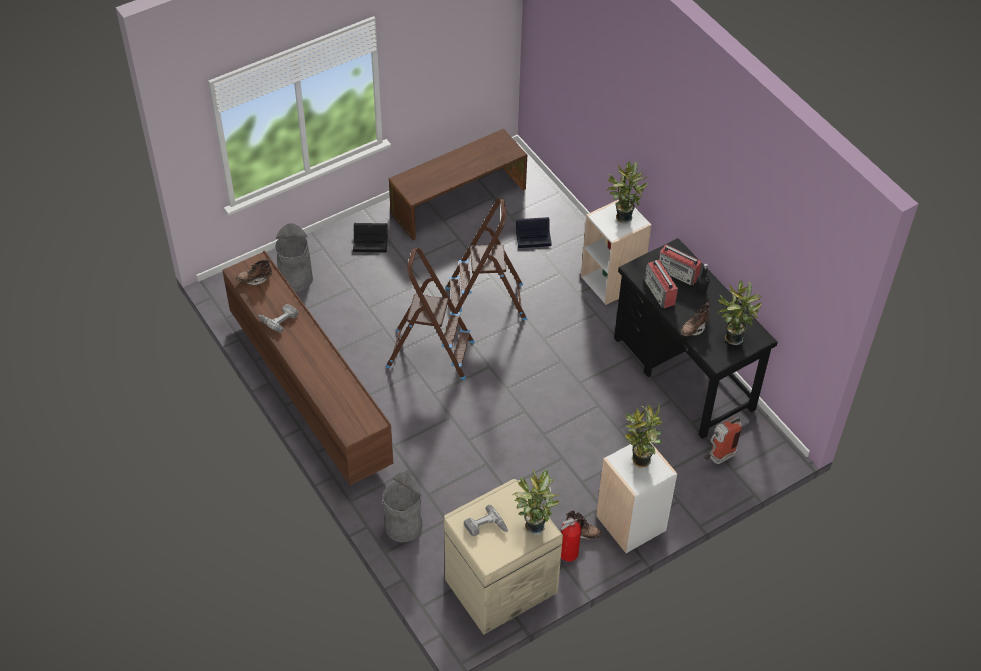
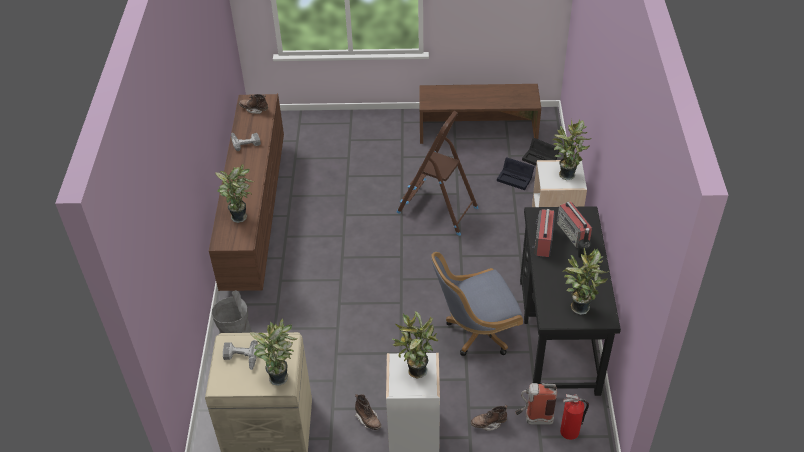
camera: 35 degrees right, 5 degrees down
(296, 279) = (314, 136): grey trash can -> none
(345, 398) = (240, 216): none -> potted plant
(371, 242) = (389, 133): black storage box -> black storage box (541, 159)
(431, 354) = (365, 228): brown step ladder -> none
(569, 553) = (343, 431): fire extinguisher -> fire extinguisher (570, 432)
(613, 408) = (475, 334): none -> blue office chair
(694, 328) = (549, 283): brown boot -> brown boot (488, 423)

